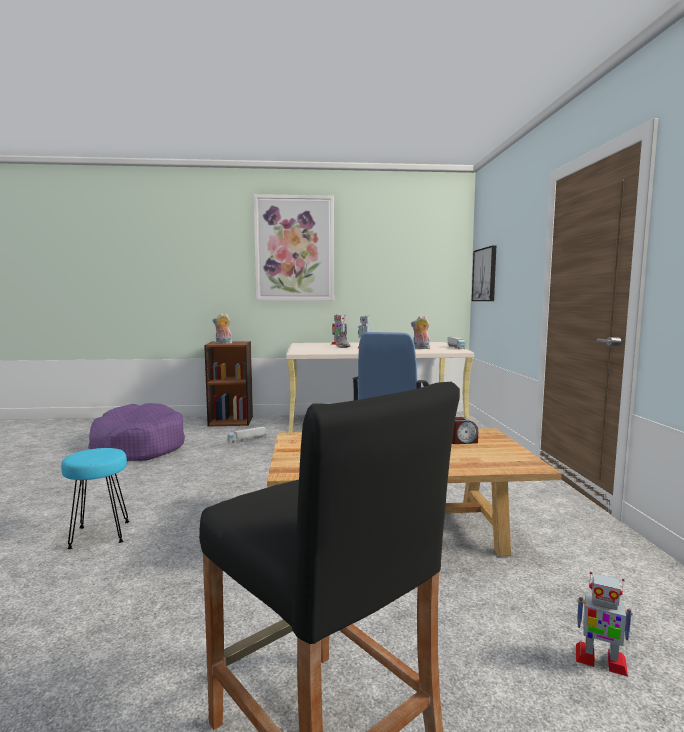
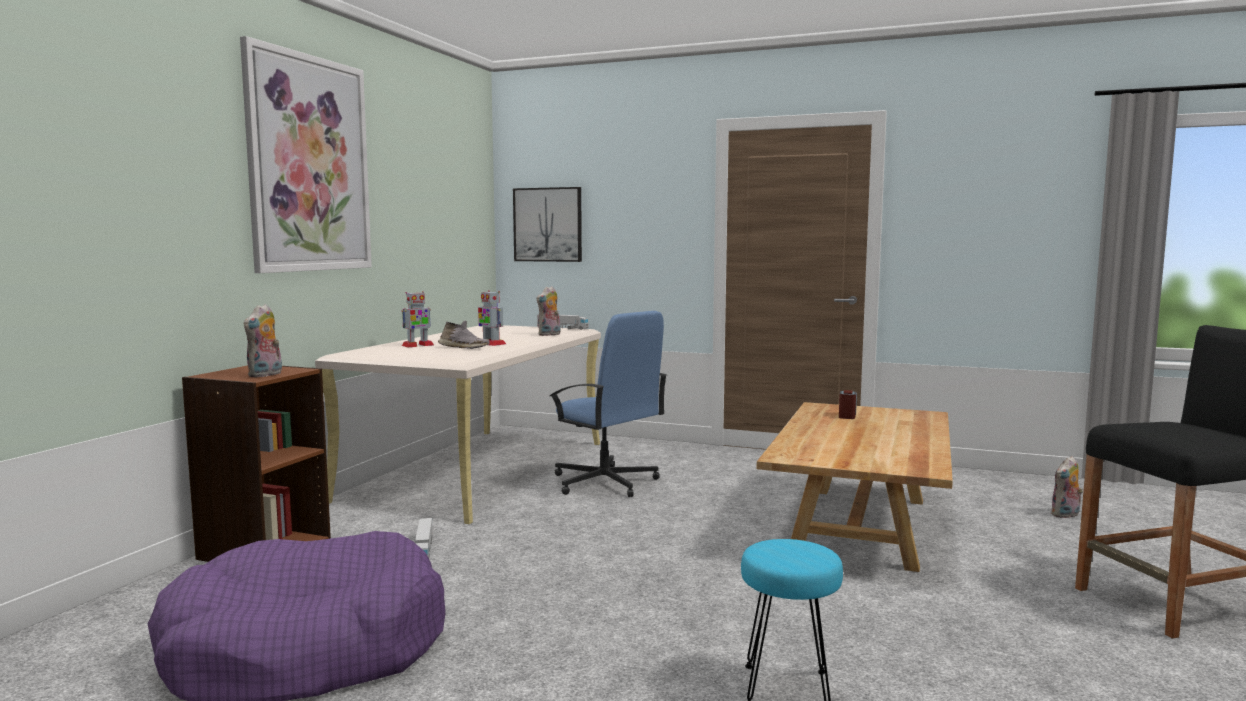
camera: 65 degrees left, 0 degrees up
(600, 659) = (1066, 515): toy robot -> plush toy

